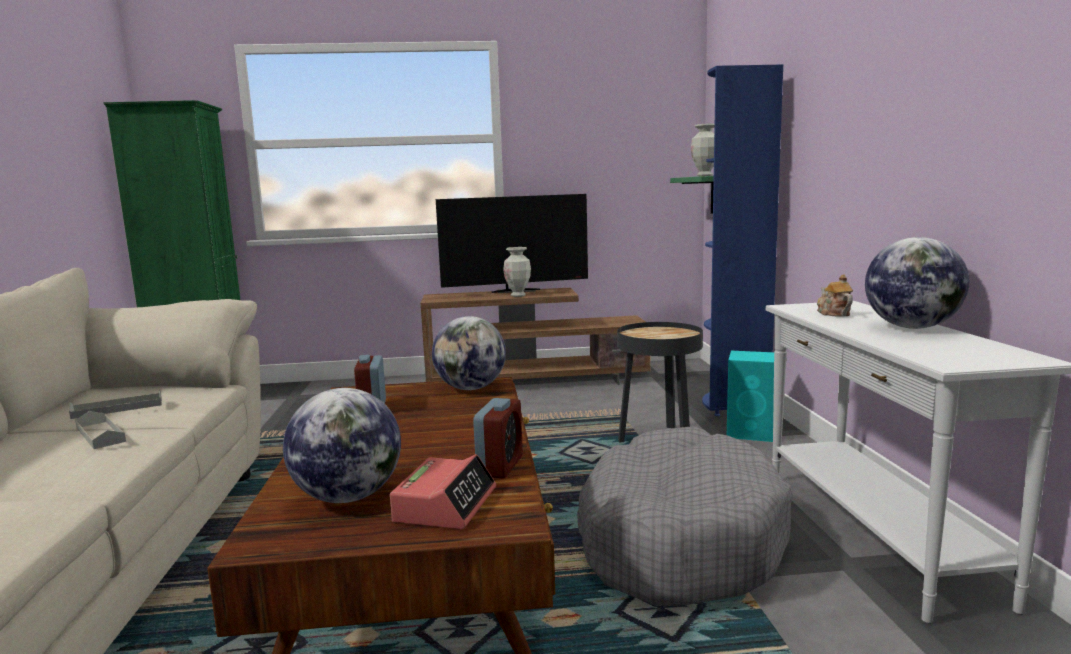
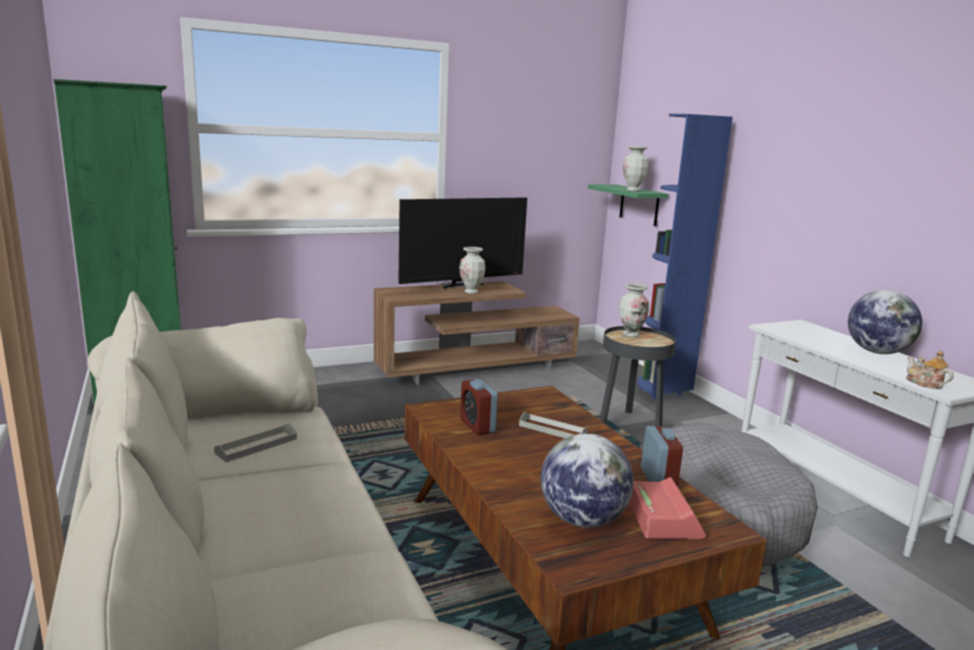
camera: 20 degrees left, 5 degrees up
(100, 434) = (288, 478): grey tray -> grey tray (552, 430)
(471, 388) = (535, 400): globe -> none
(655, 330) = (630, 335): none -> vase
(752, 433) = (692, 414): turquoise speaker -> none
(833, 313) = (809, 336): teapot -> teapot (924, 383)

